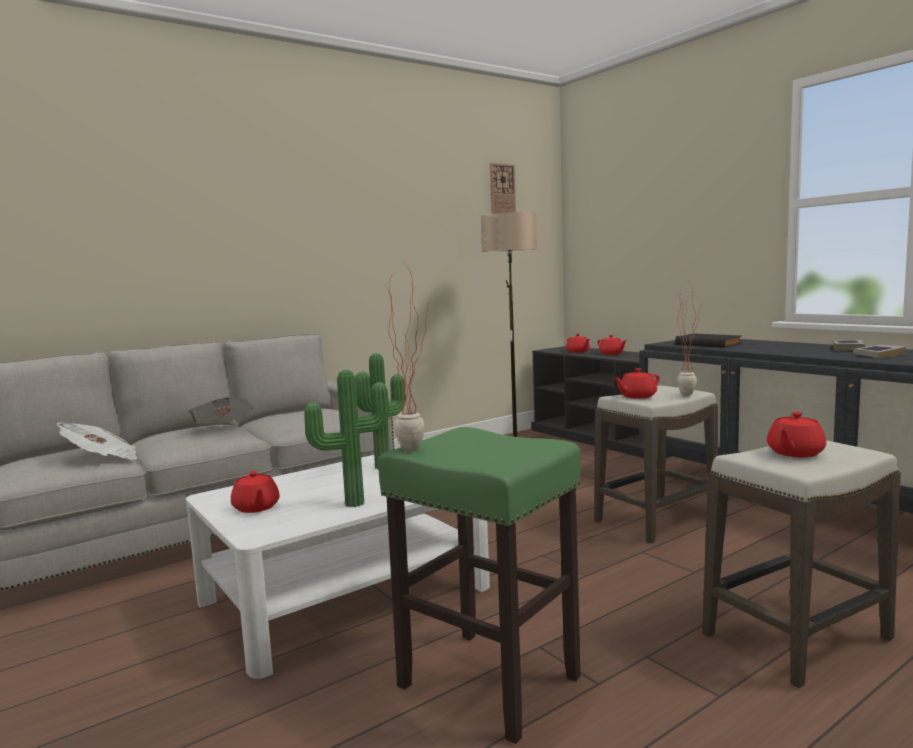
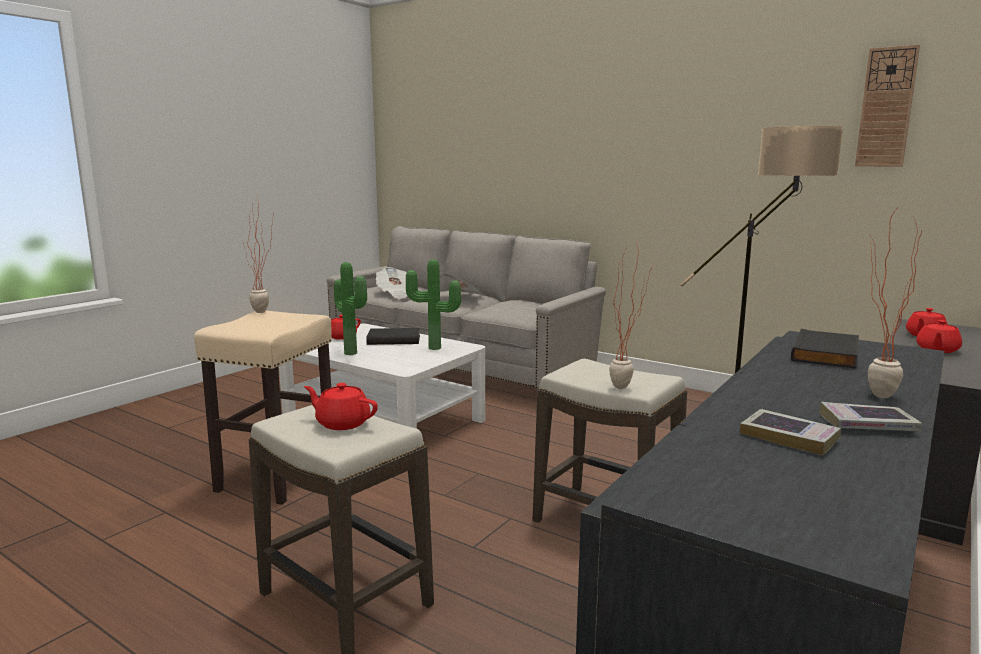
camera: 70 degrees right, 5 degrees up
(314, 482) = (394, 339): none -> black book
(486, 681) = (278, 476): green stool -> beige stool
(637, 396) = (589, 369): red teapot -> none
(794, 345) = (870, 395): none -> potted plant

